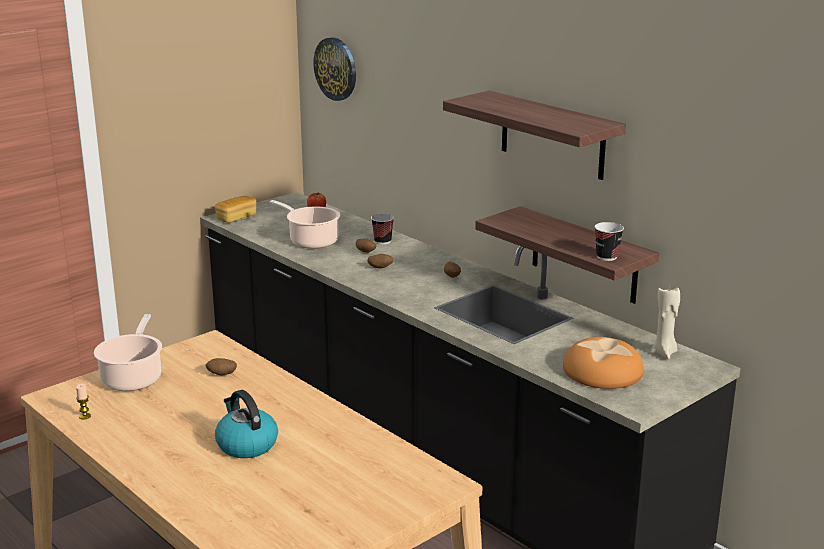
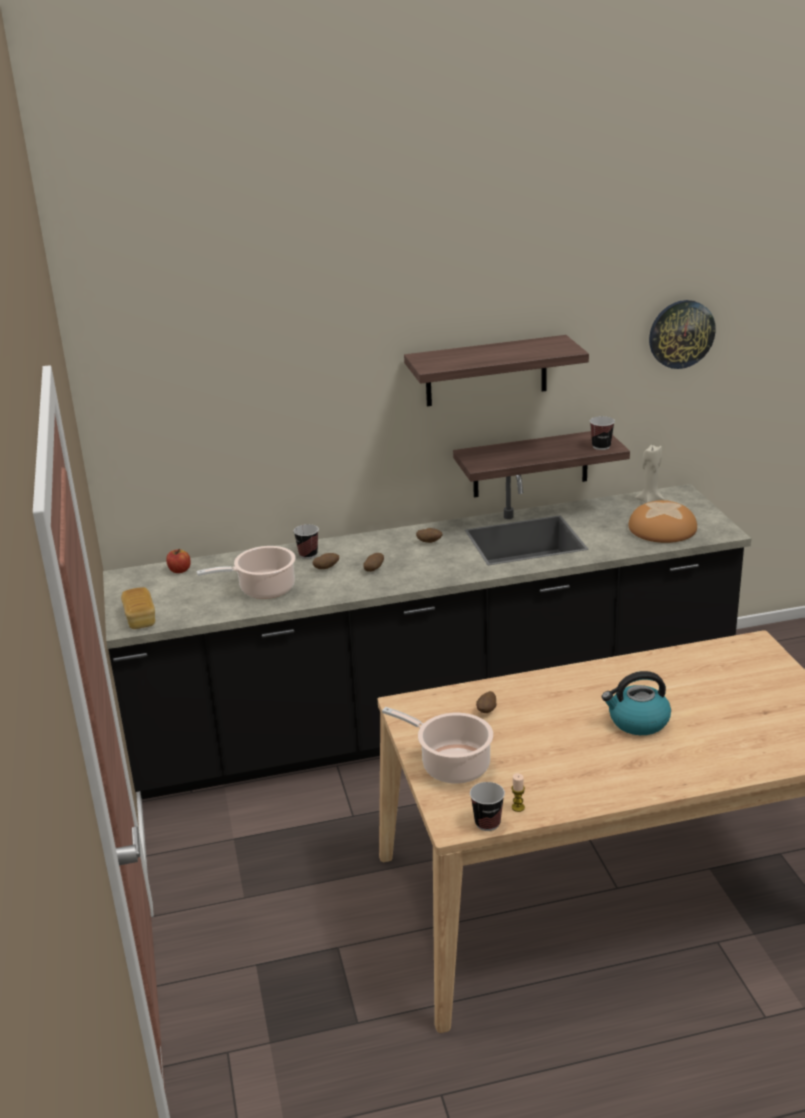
camera: 60 degrees left, 5 degrees up
(58, 408) = (487, 823): none -> cup
(336, 68) = (158, 402): wall clock -> wall clock (681, 334)

